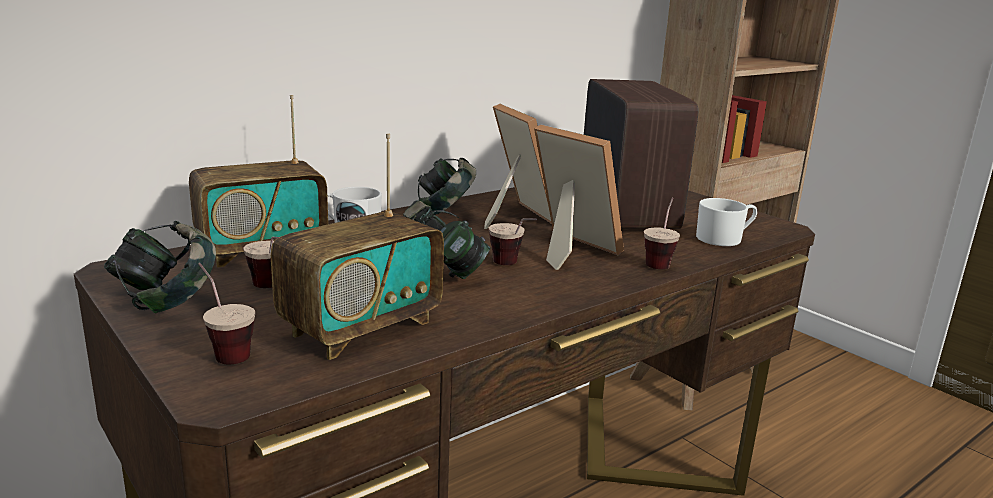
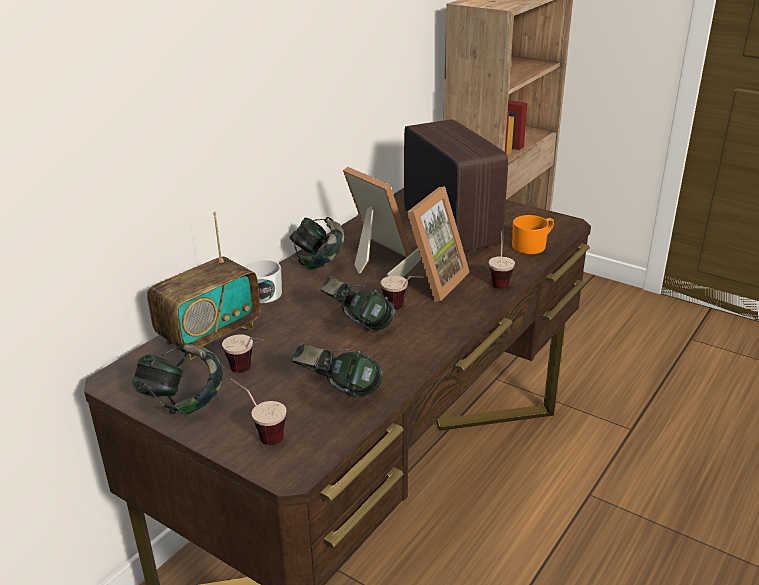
camera: 15 degrees left, 10 degrees up
(361, 328) = (337, 392): radio -> headphones
(566, 249) = (430, 281): picture frame -> picture frame turned 90 degrees clockwise
(724, 238) = (532, 245): white mug -> orange mug

